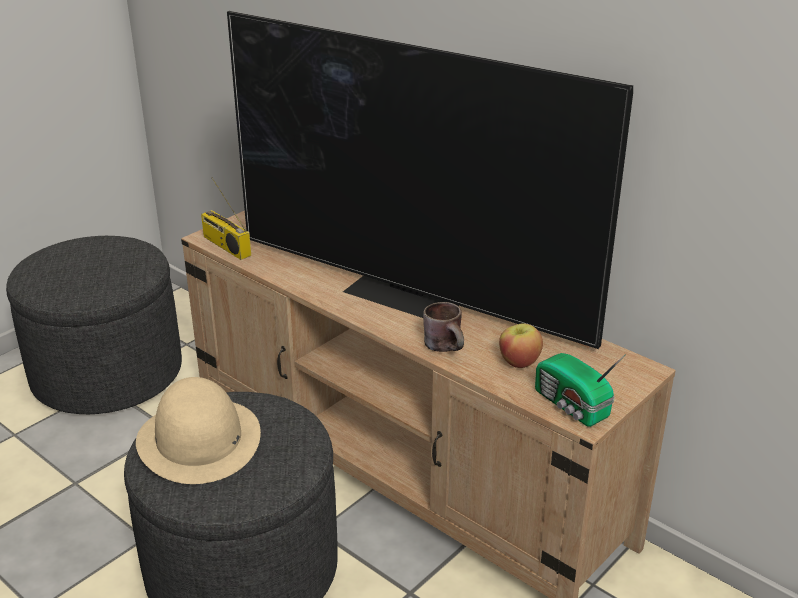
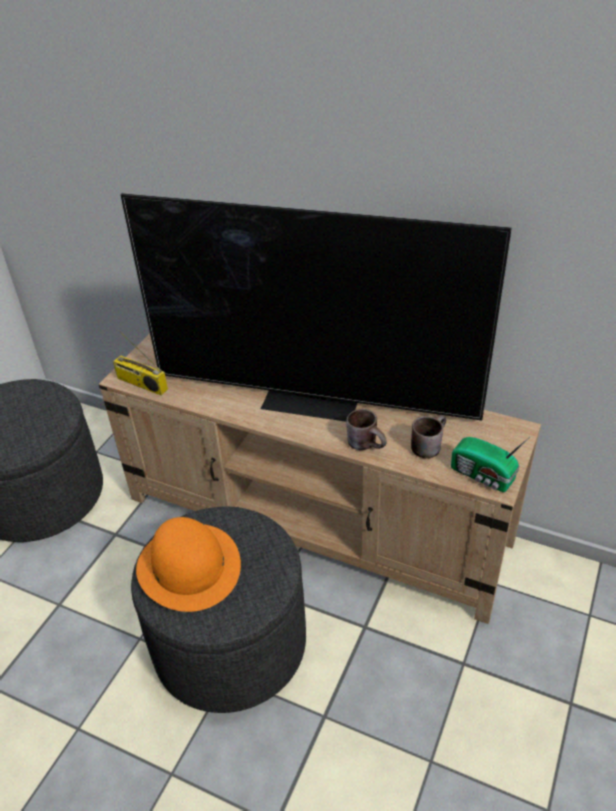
camera: 15 degrees left, 10 degrees up
(199, 440) = (189, 566): beige hat -> orange hat
(519, 361) = (427, 444): apple -> brown mug

